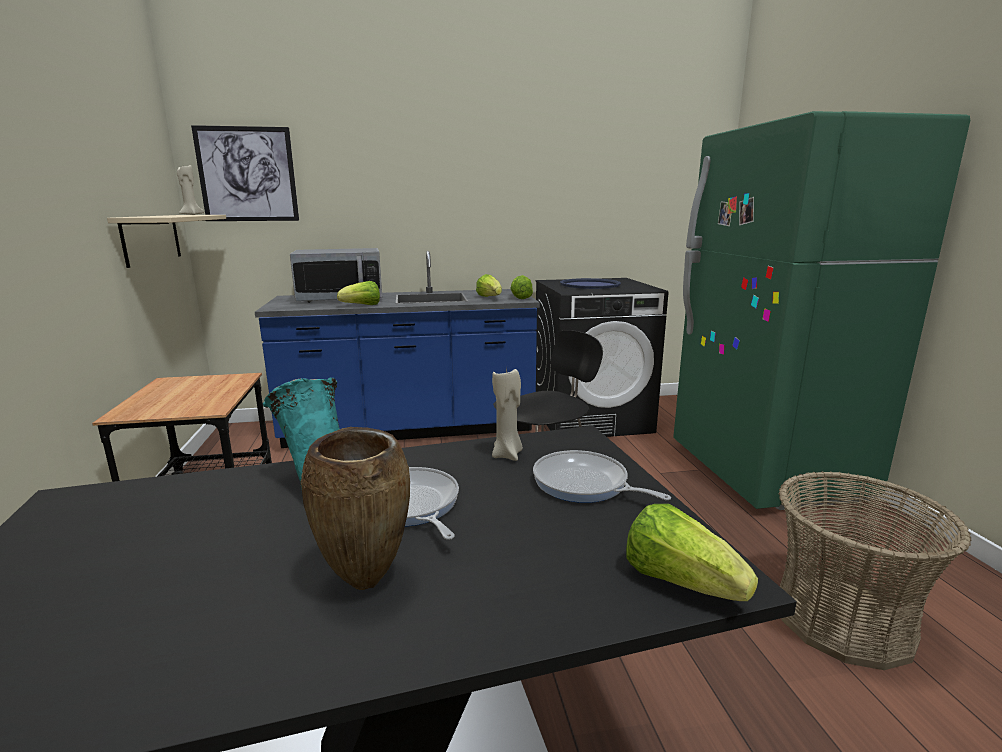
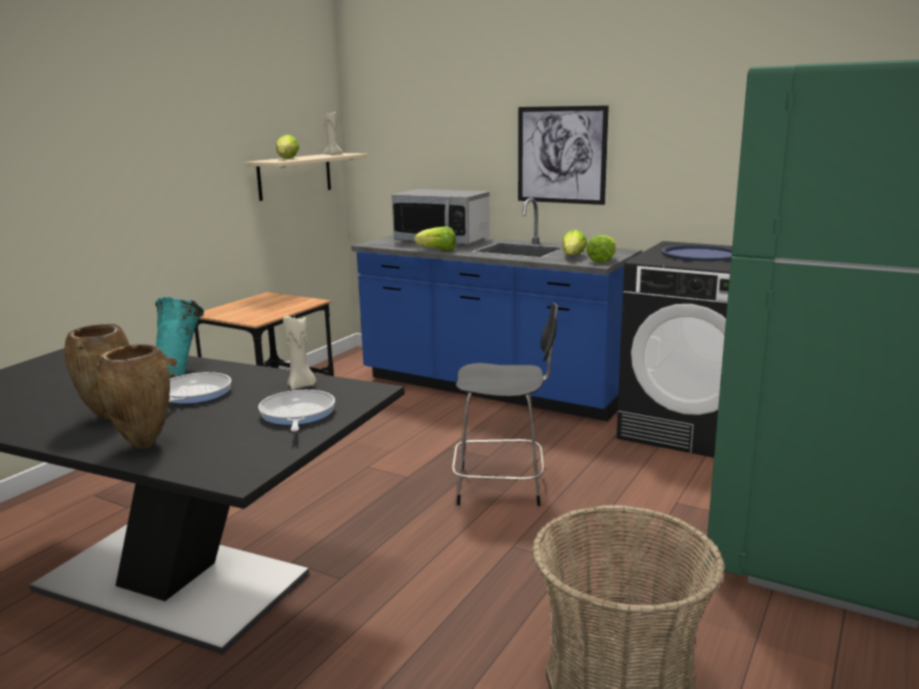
camera: 40 degrees right, 0 degrees up
(247, 174) = (391, 115): picture -> picture (561, 155)
(525, 599) = (143, 446): none -> brown vase
(680, 581) = (216, 468): lettuce -> lettuce (287, 159)

